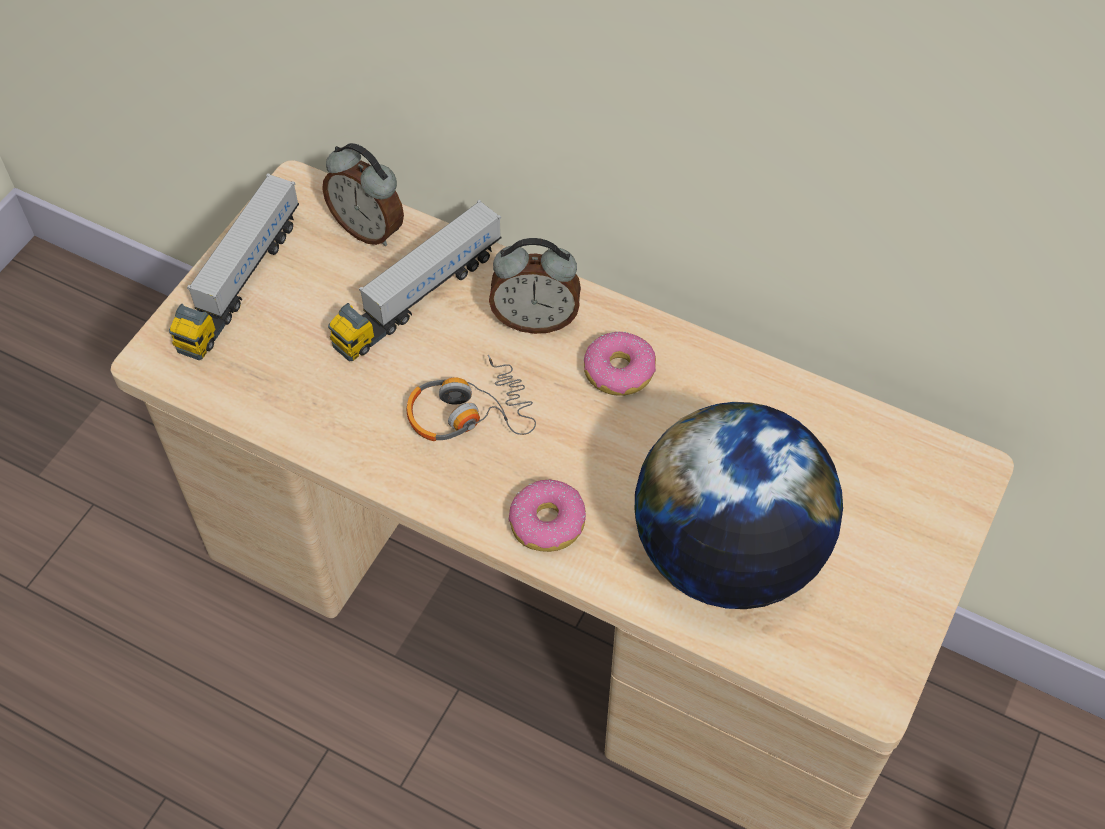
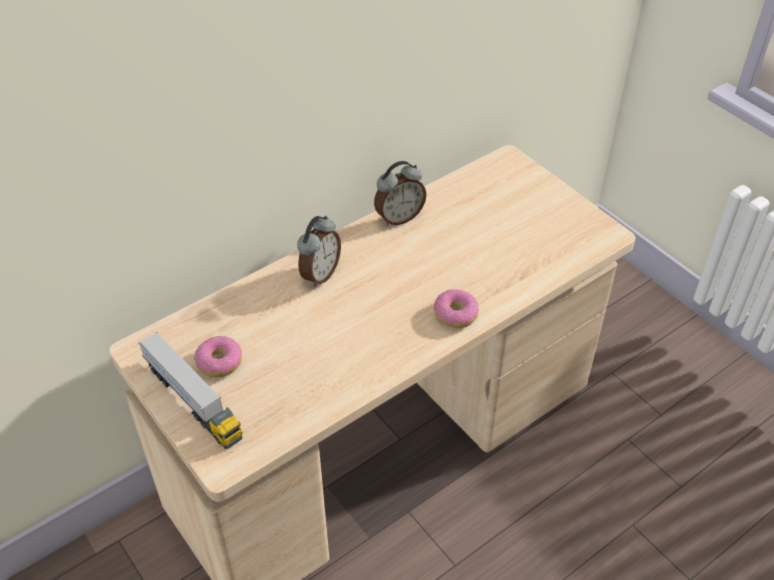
camera: 65 degrees left, 10 degrees down
(369, 229) = (199, 324): alarm clock -> alarm clock (399, 217)
(418, 297) = (268, 318): toy truck -> none
(469, 413) = (365, 323): headphones -> none
(618, 372) = (377, 254): donut -> donut (219, 362)
(727, 554) = (510, 254): globe -> none

